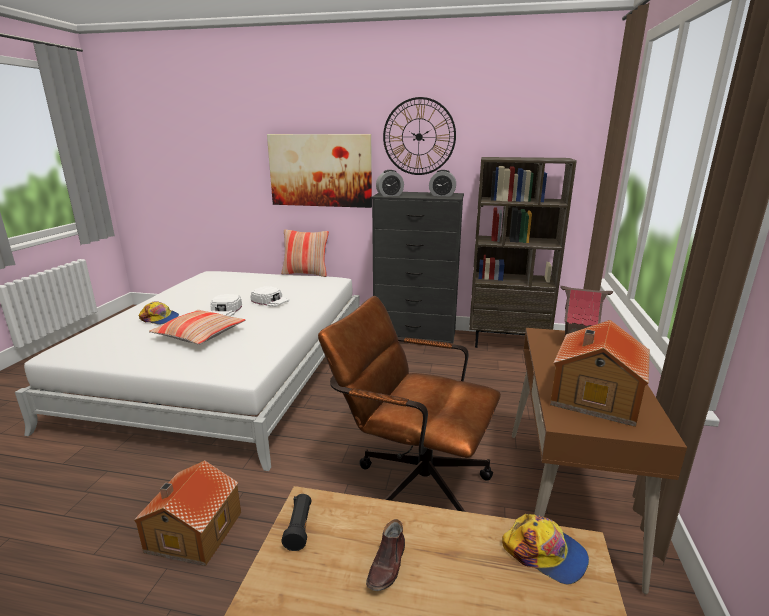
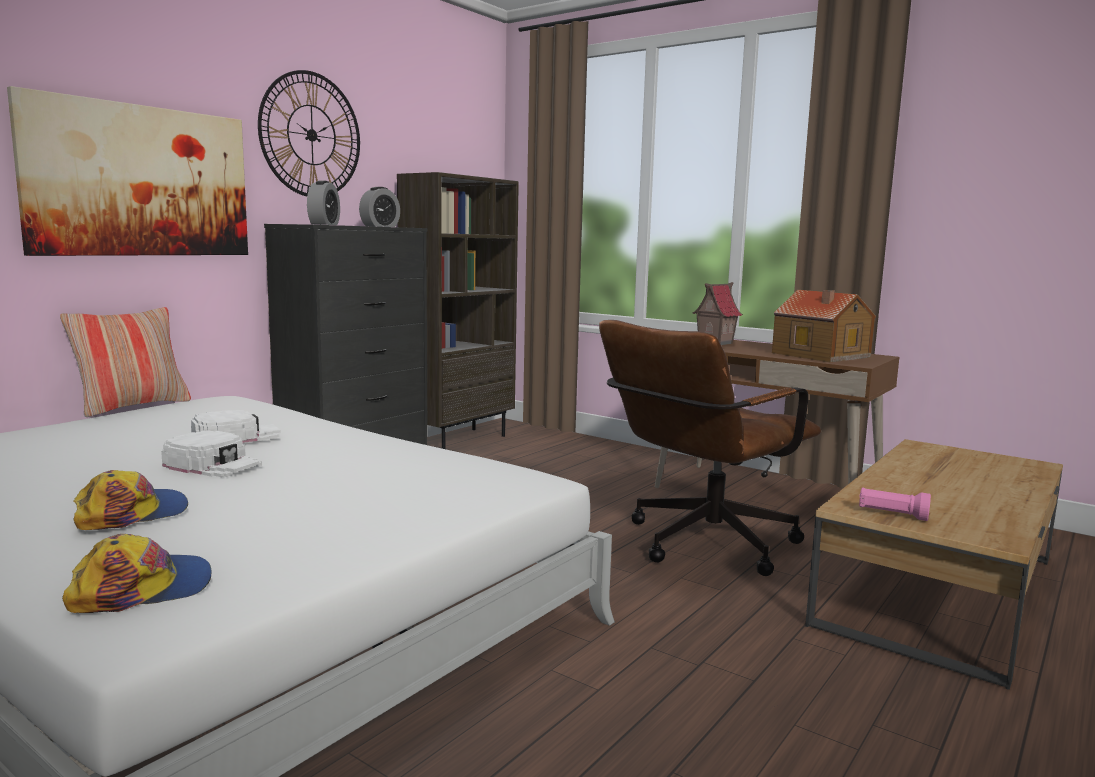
camera: 65 degrees left, 10 degrees down
(192, 532) = (724, 697): toy house -> none
(200, 335) = (310, 492): pillow -> none
(299, 528) = (892, 514): black flashlight -> pink flashlight
(387, 565) = (944, 493): brown shoe -> none
(545, 553) = (928, 454): cap -> cap (143, 589)

